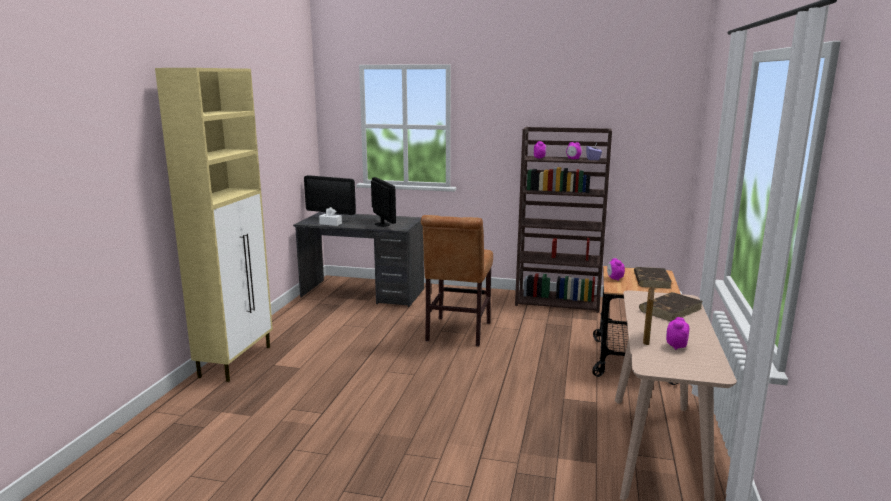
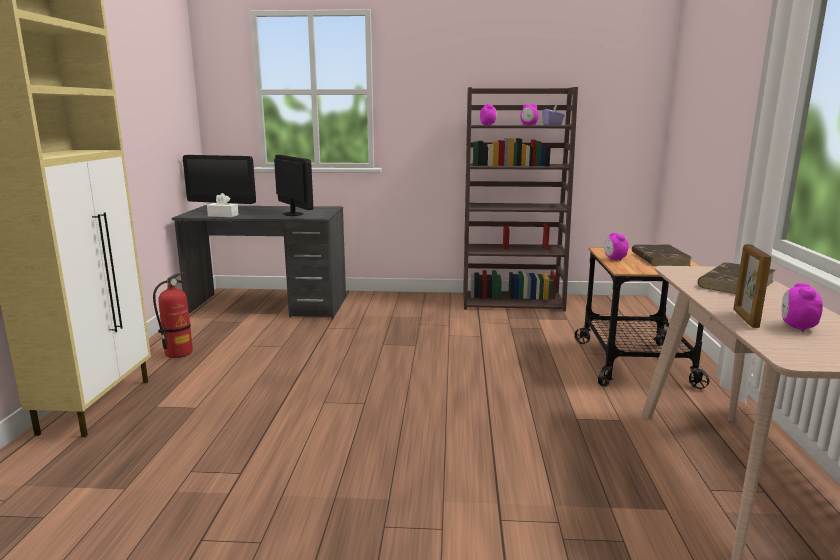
camera: 10 degrees left, 0 degrees up
(292, 327) = (179, 353): none -> fire extinguisher
(457, 333) = (404, 346): brown chair -> none

